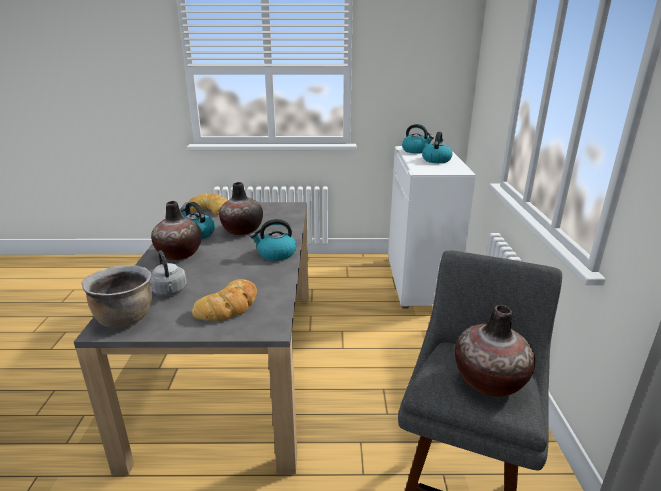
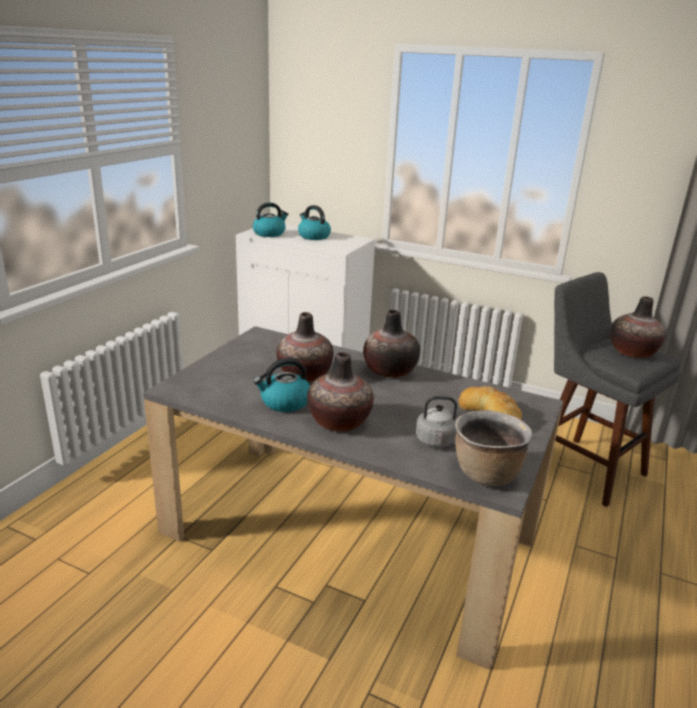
camera: 65 degrees left, 0 degrees up
(211, 209) = (201, 379): bread -> none
(276, 254) = (389, 371): kettle -> vase

